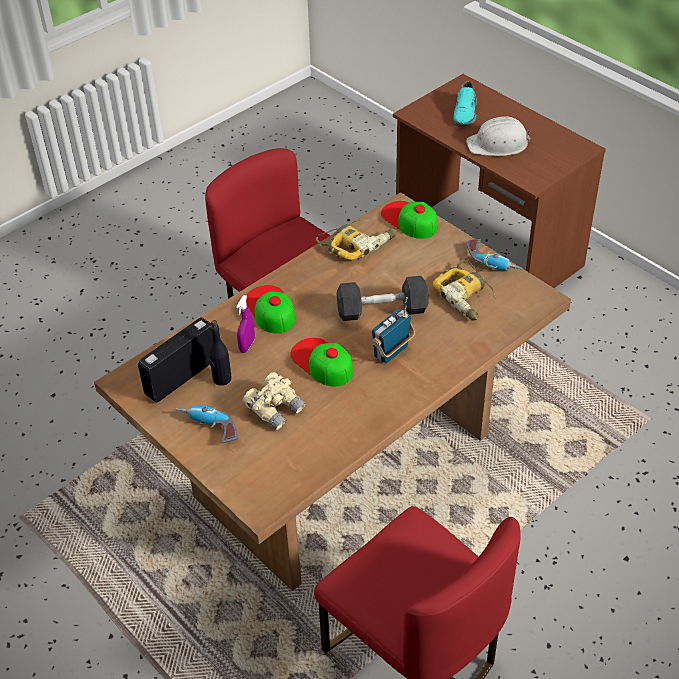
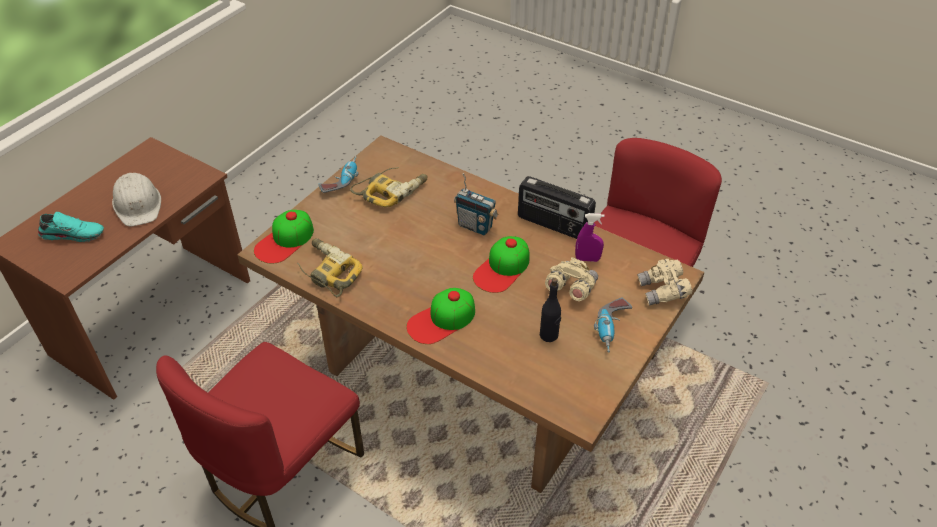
camera: 105 degrees left, 0 degrees up
(181, 376) = (556, 368): radio -> radio (553, 225)
(242, 485) = (663, 291): none -> beige binoculars
(247, 345) = (498, 326): purple spray bottle -> purple spray bottle (587, 259)
(382, 310) = (422, 240): grey dumbbell -> none

